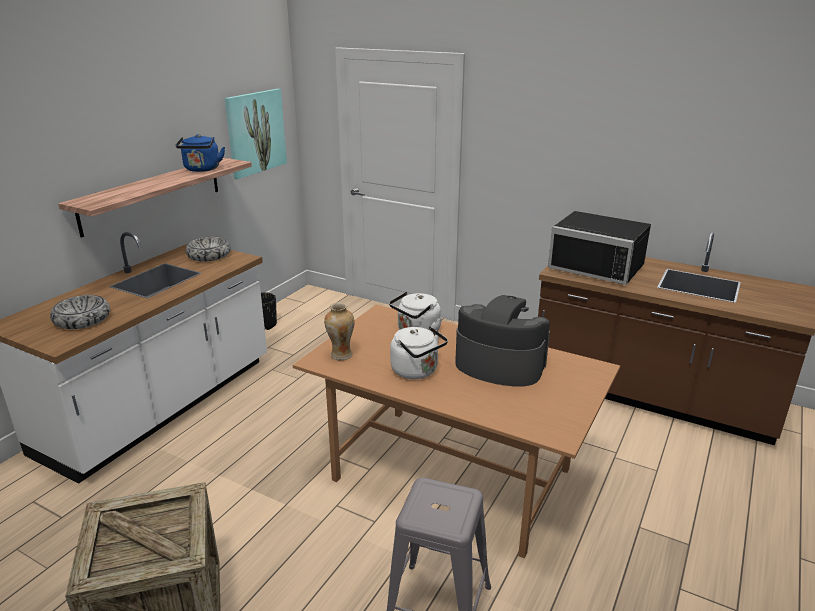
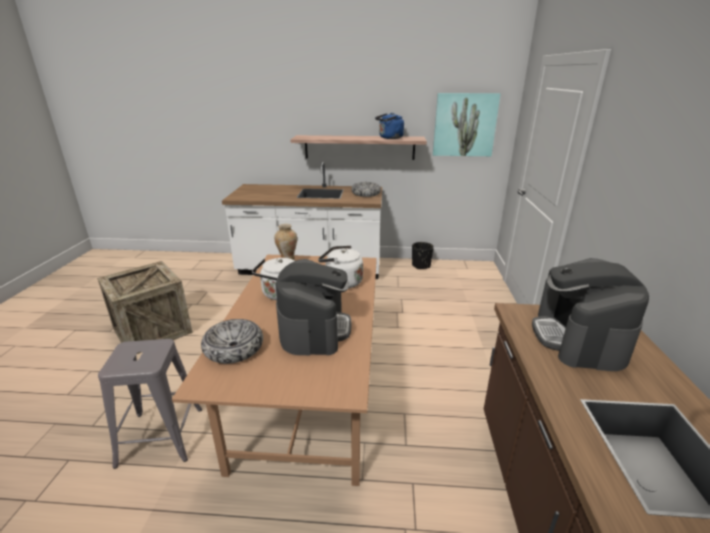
camera: 65 degrees right, 0 degrees up
(82, 319) = (261, 194): bowl -> bowl (233, 348)
(598, 266) = (578, 338): black microwave -> coffee machine

